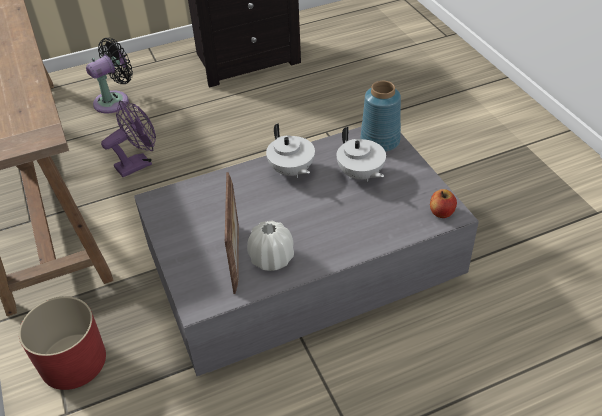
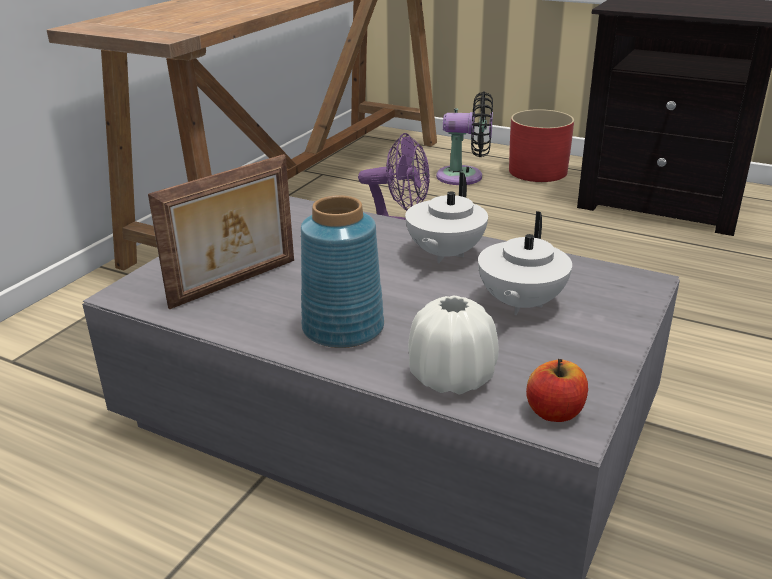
camera: 50 degrees right, 15 degrees down
(74, 361) = (86, 330): red planter -> red planter (538, 171)
(272, 259) = (260, 308): white vase -> white vase (451, 378)
(380, 141) = (619, 290): blue vase -> blue vase (344, 329)

